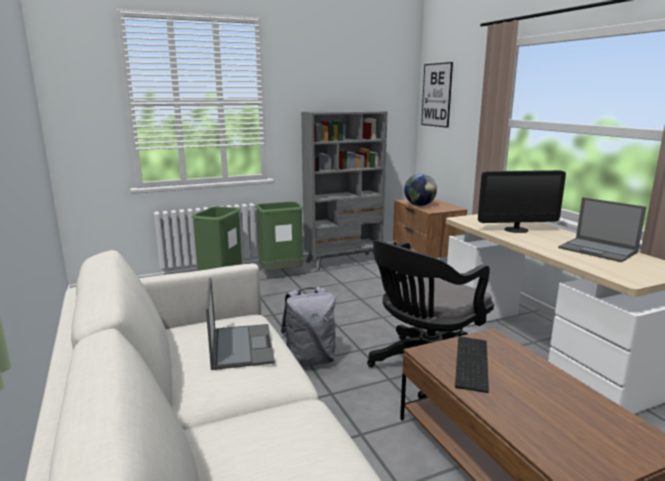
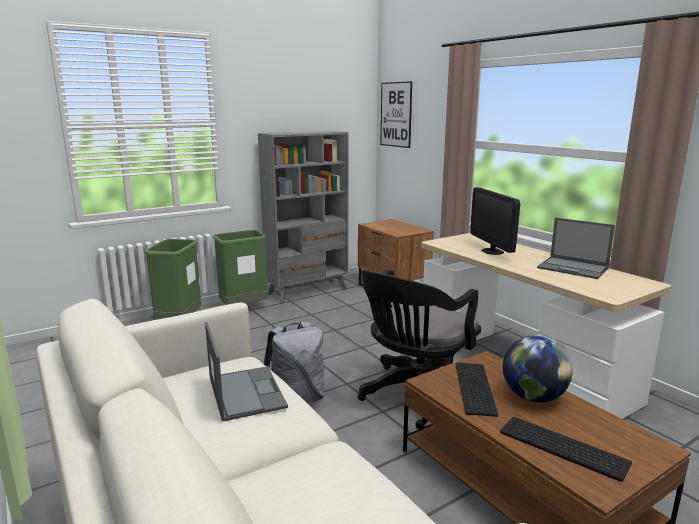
camera: 10 degrees left, 0 degrees up
(419, 205) = (385, 228): globe -> globe (533, 397)
(516, 230) = (492, 251): monitor -> monitor turned 90 degrees clockwise
(547, 431) = (560, 447): none -> keyboard

